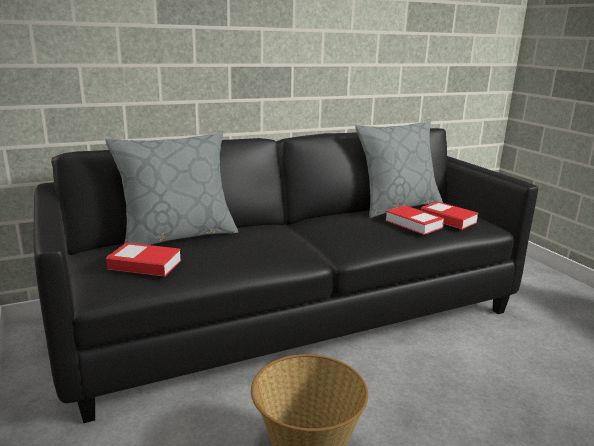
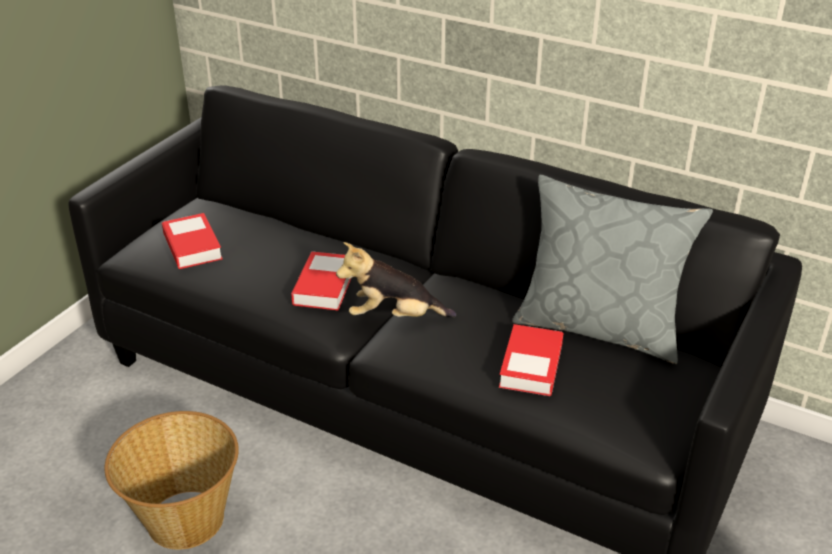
camera: 55 degrees right, 15 degrees up
(178, 236) = (285, 226): grey pillow -> none
(327, 237) = (394, 317): none -> plush toy
(448, 220) = (595, 391): book -> book (324, 286)

